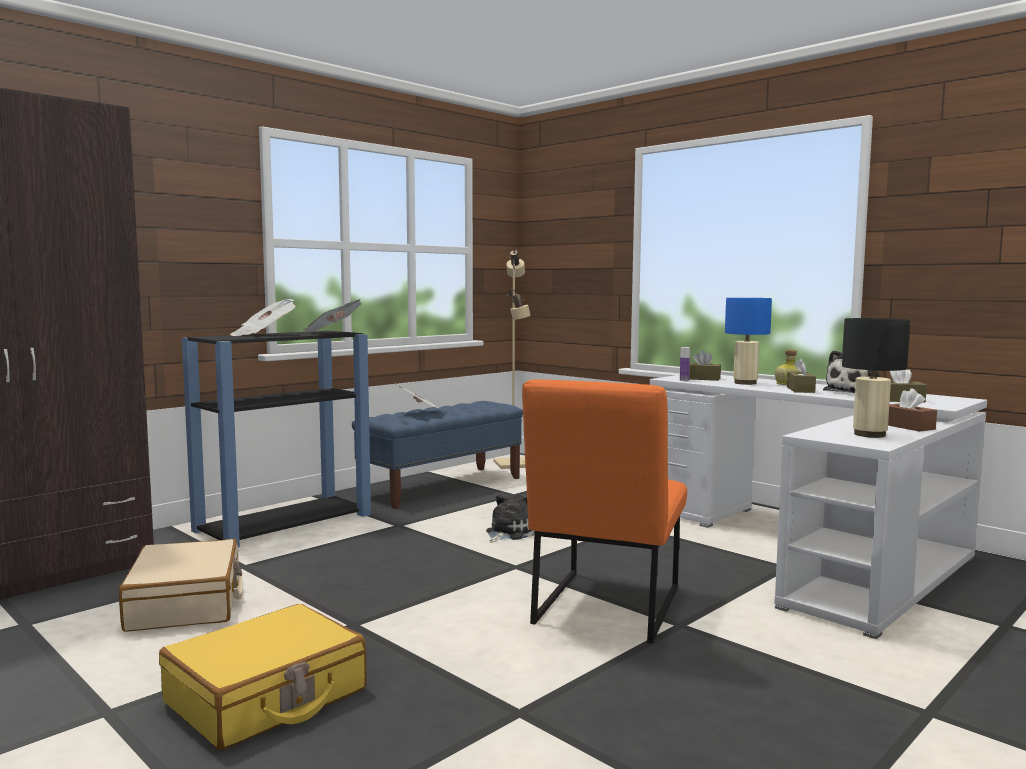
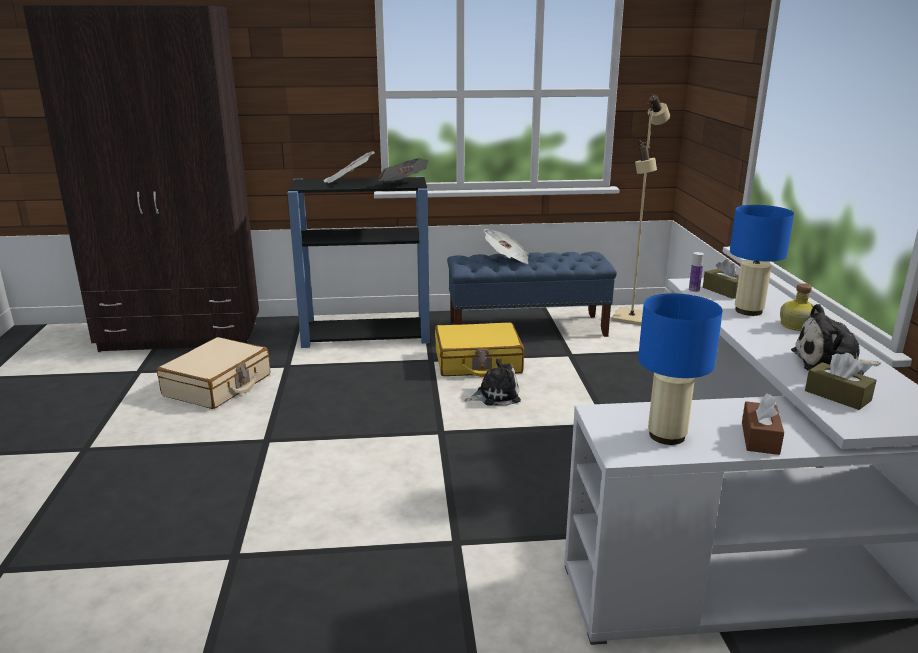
camera: 40 degrees right, 15 degrees up
(266, 697) = (149, 474): yellow suitcase -> yellow suitcase (477, 362)
(605, 607) = (434, 498): orange chair -> none
(800, 390) = (773, 341): brown tissue box -> none
(870, 434) = (668, 436): black table lamp -> blue table lamp

